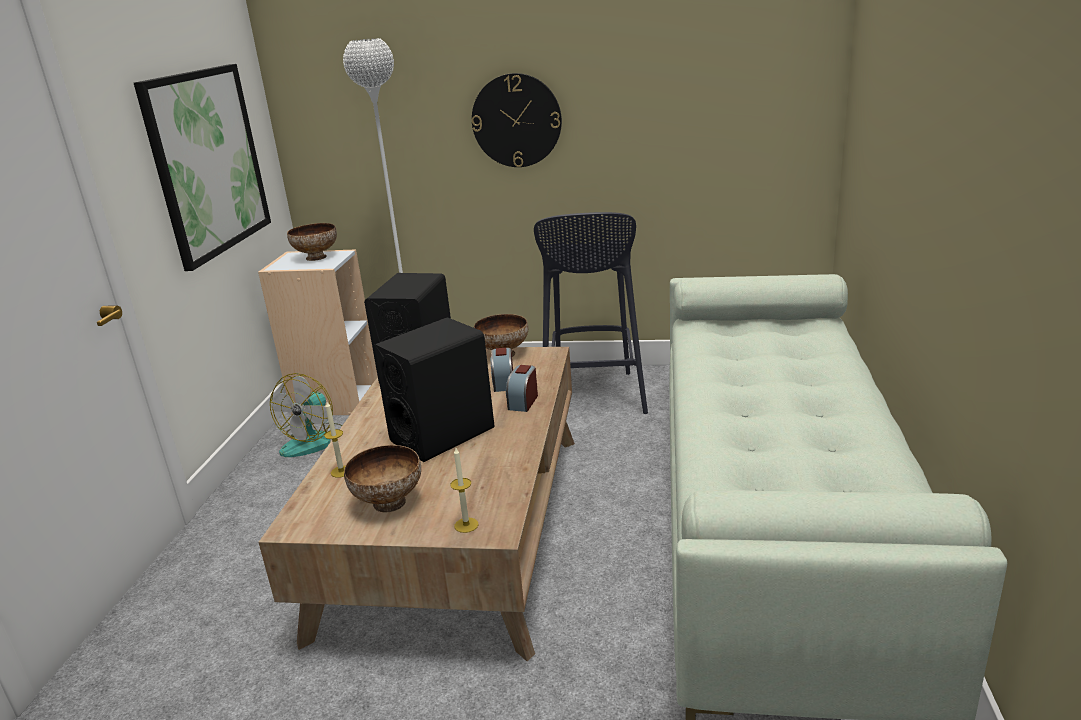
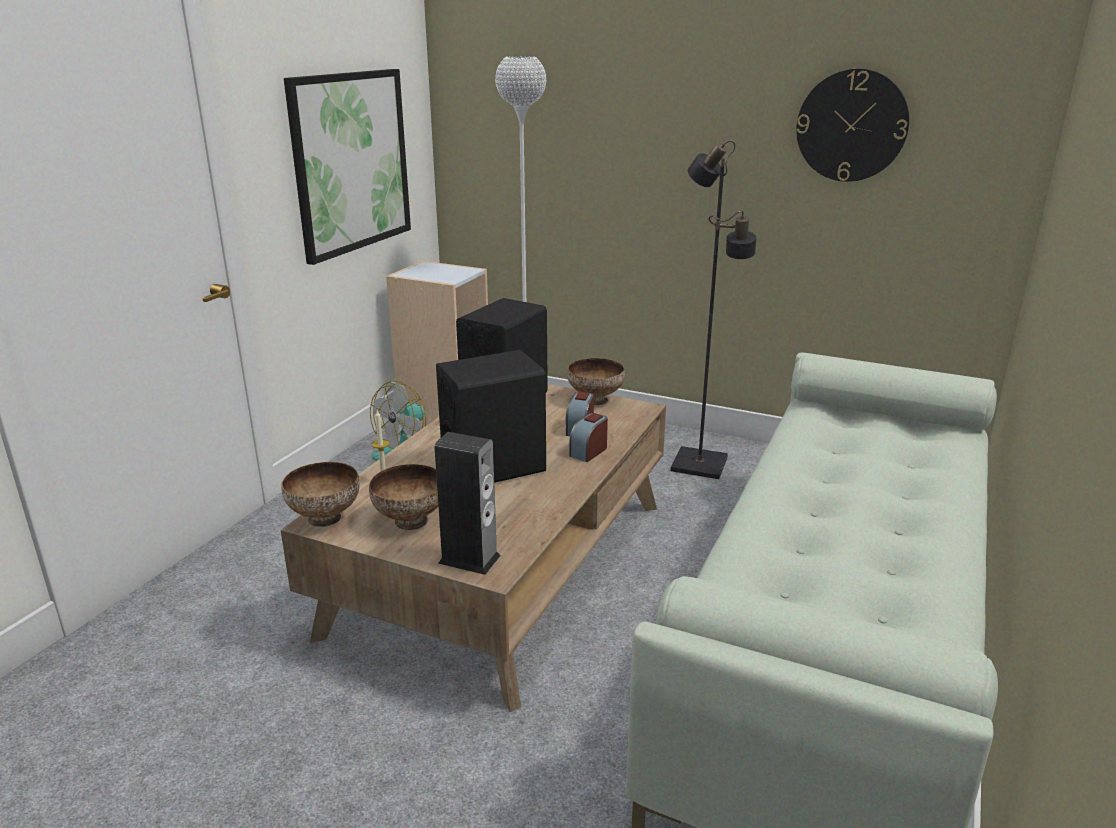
camera: 15 degrees right, 0 degrees up
(317, 257) = (446, 271): bowl -> bowl (325, 519)
(466, 525) = (469, 559): candle -> speaker
(516, 120) = (669, 158): wall clock -> wall clock (851, 126)
(593, 396) = (699, 464): grey stool -> black floor lamp

